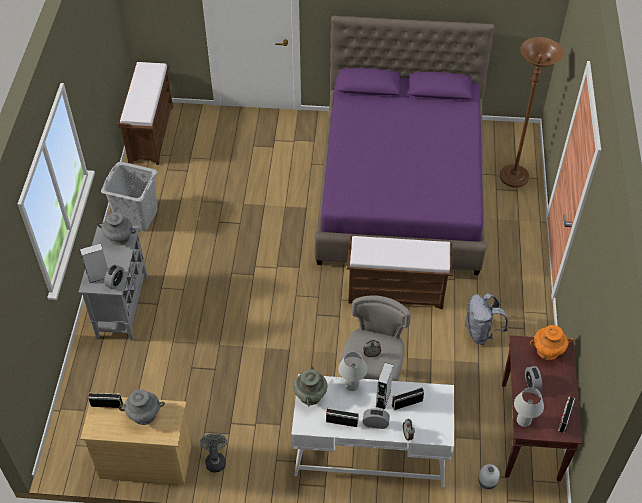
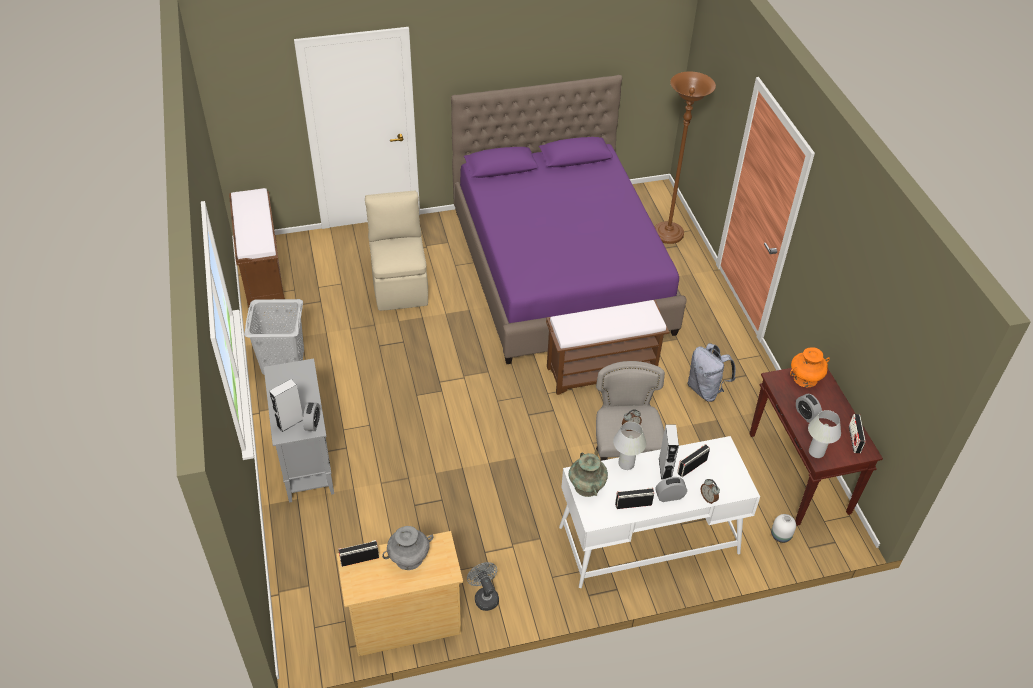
camera: 20 degrees left, 5 degrees down
(119, 238) = (296, 375): grey vase -> none
(258, 171) = (400, 285): none -> beige chair

